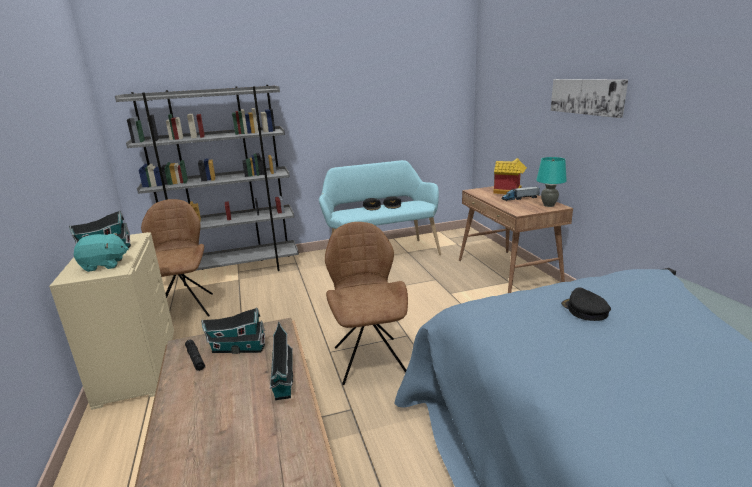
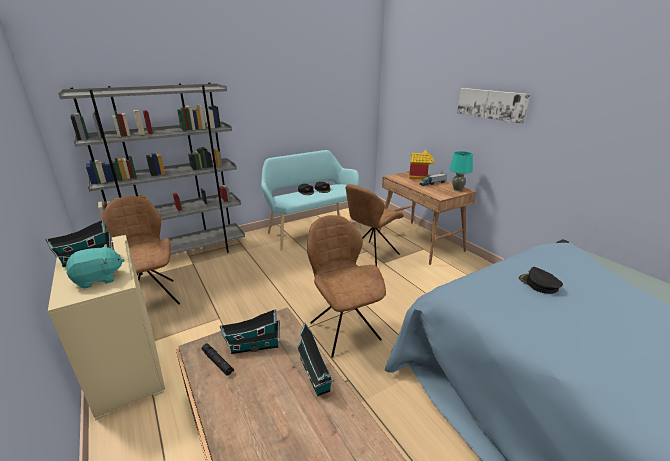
camera: 15 degrees left, 5 degrees up
(438, 284) = (371, 255): none -> brown chair

